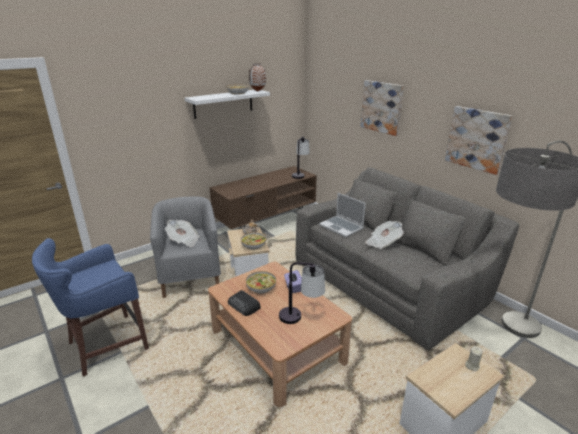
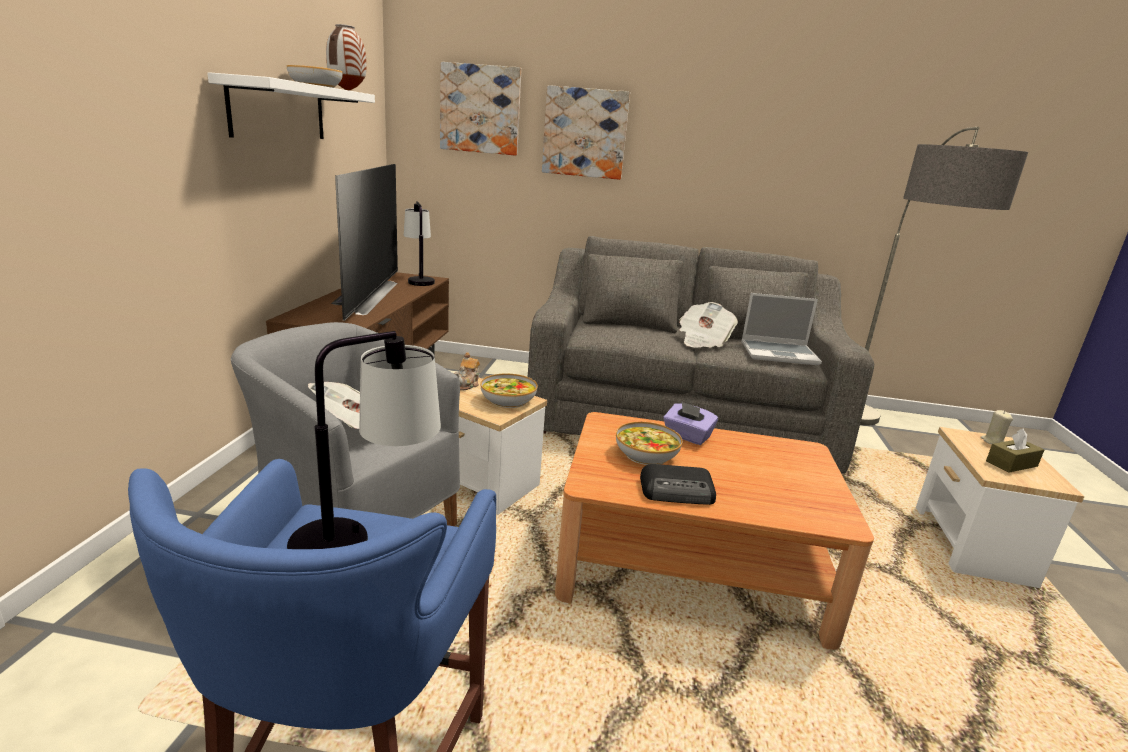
camera: 45 degrees left, 5 degrees down
(262, 180) = (366, 296): none -> television
(301, 318) = (778, 471): table lamp -> table lamp (366, 539)
(342, 227) = (622, 334): laptop -> laptop (779, 354)
(449, 379) = (1011, 464): none -> brown tissue box
(477, 139) = (763, 167): picture -> picture (480, 109)

